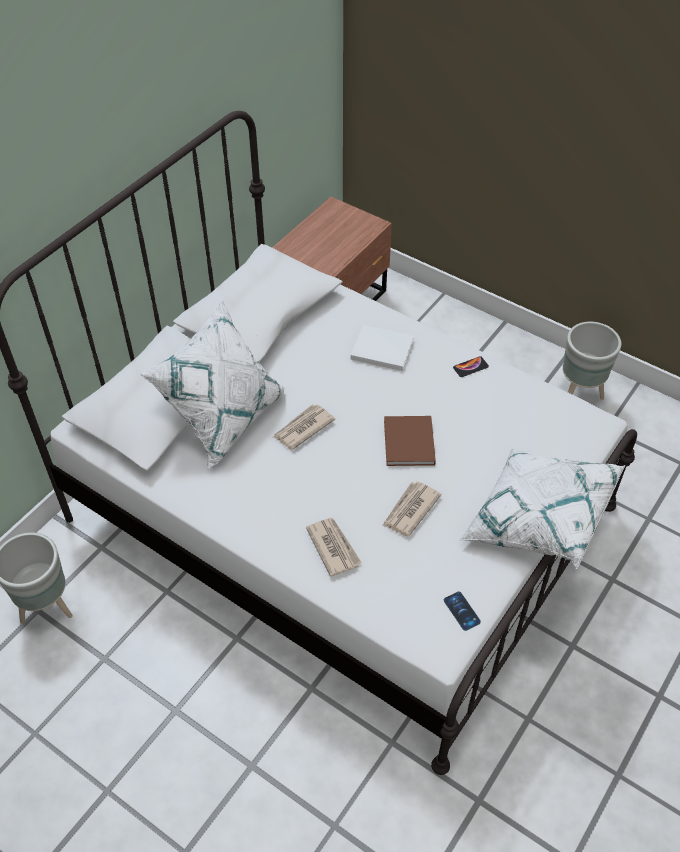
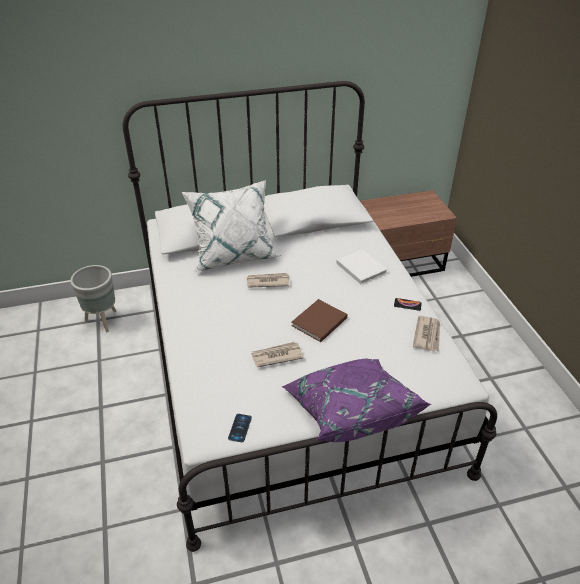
camera: 40 degrees right, 10 degrees down
(333, 547) = (211, 347): newspaper -> newspaper (427, 335)
(537, 520) = (349, 411): white pillow -> purple pillow
(578, 393) = (523, 395): grey planter -> none

